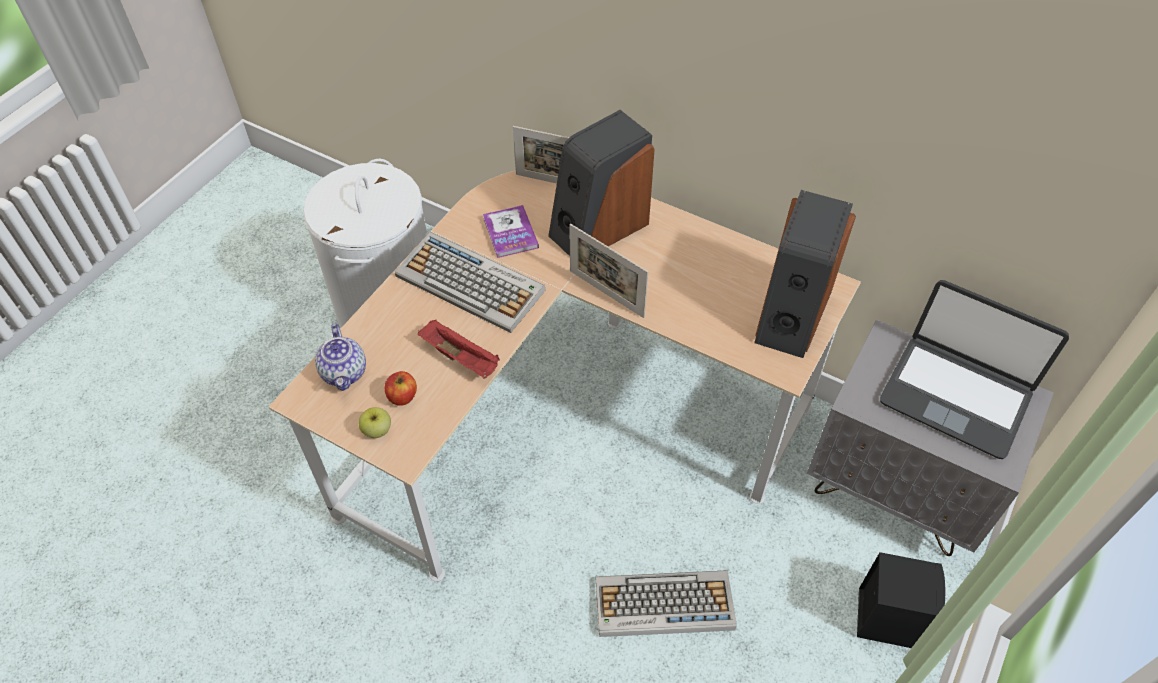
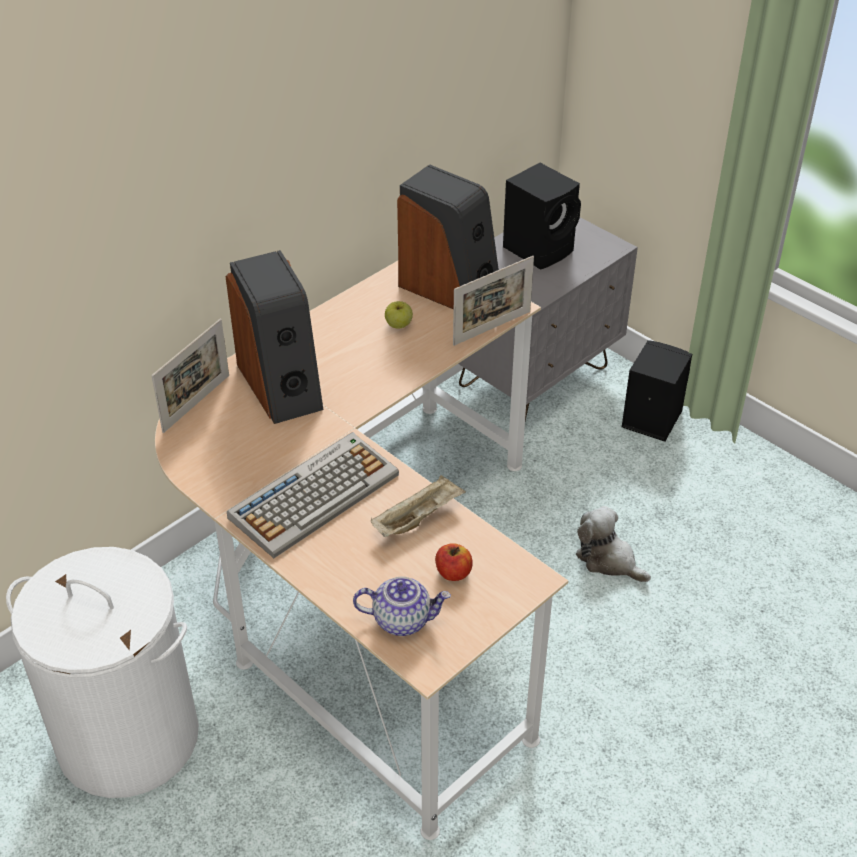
camera: 75 degrees left, 10 degrees down
(377, 430) = (492, 599): apple -> apple (399, 325)
(461, 358) = (418, 518): red tray -> beige tray
(510, 233) = (254, 452): book -> none
(606, 293) = (375, 397): picture frame -> picture frame (492, 328)
(663, 605) = (608, 560): keyboard -> plush toy
(955, 396) = (540, 249): laptop -> black speaker

